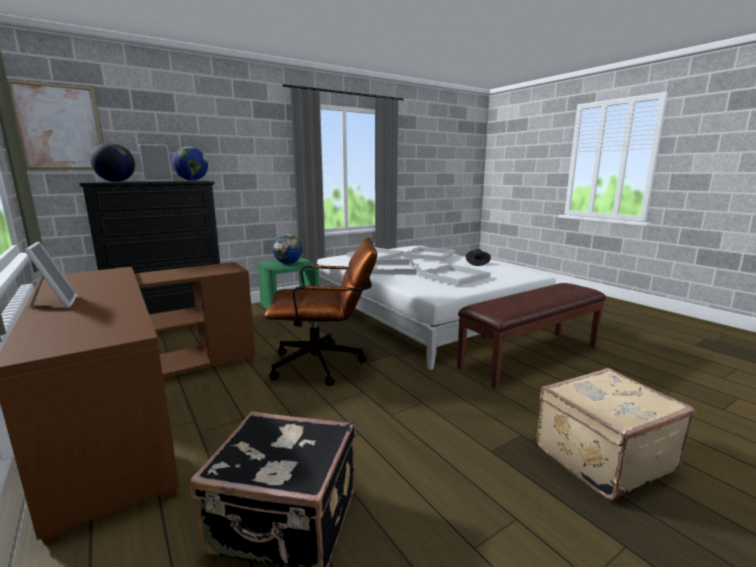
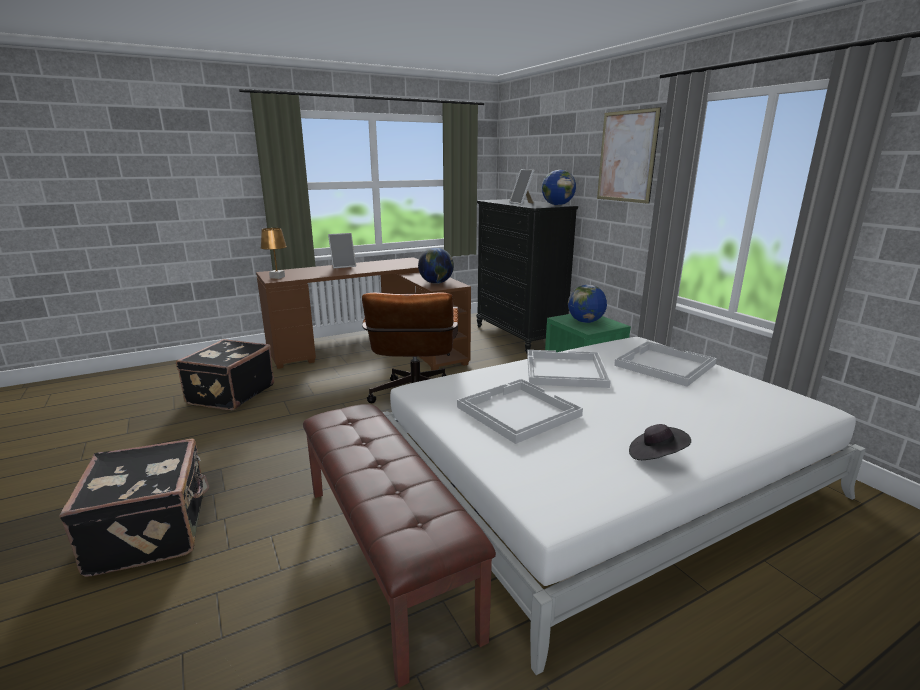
camera: 95 degrees right, 5 degrees up
(60, 127) = (515, 155): picture -> picture (626, 156)
(106, 335) = (277, 277): none -> brown table lamp
(116, 181) = (504, 201): globe -> globe (436, 283)
(429, 255) = (695, 407): white tray -> none
(601, 457) = (153, 531): beige suitcase -> black suitcase

